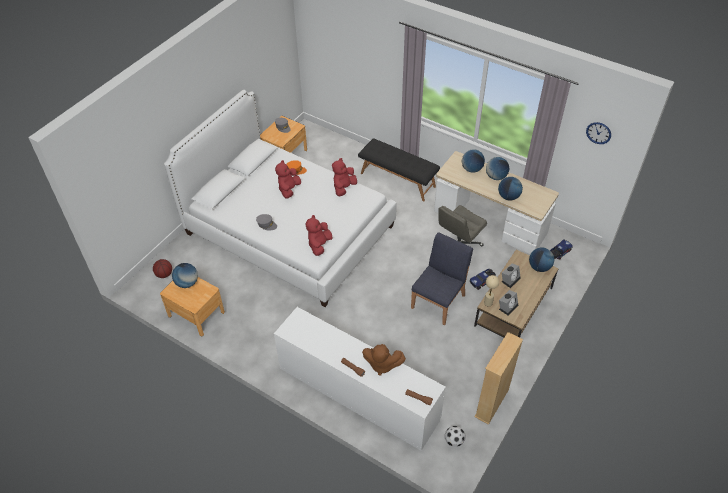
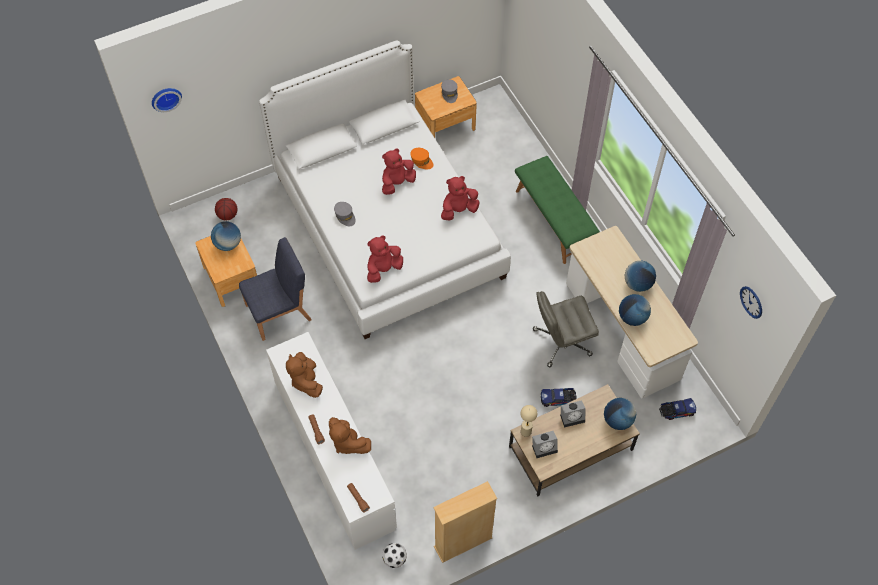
camera: 30 degrees right, 10 degrees up
(96, 179) = (165, 98): none -> wall clock
(320, 339) = (306, 381): none -> brown plush toy
(398, 179) = (554, 220): black bench -> green bench
(439, 301) = (491, 397): blue chair -> blue chair (279, 312)
(471, 169) = (616, 260): globe -> none

